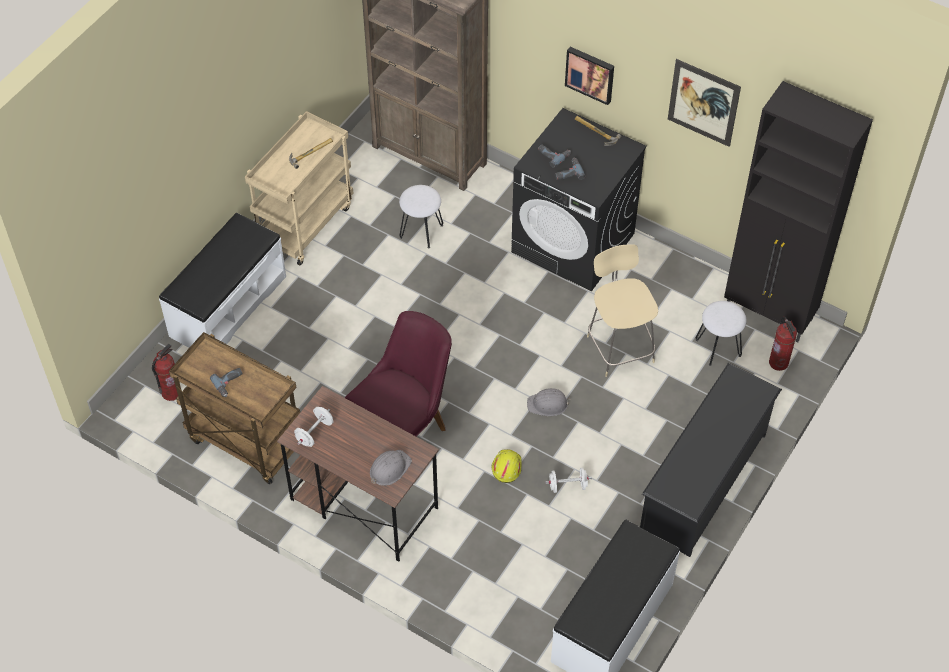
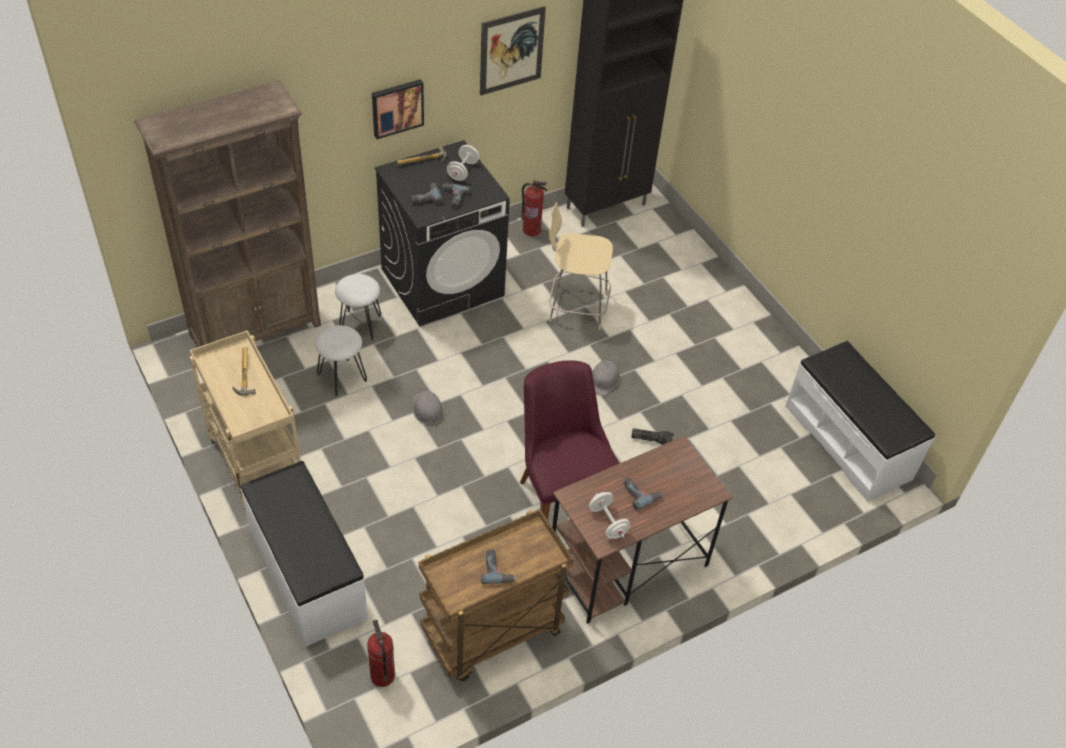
camera: 65 degrees left, 5 degrees down
(357, 442) = (640, 493): none -> power drill
(389, 468) = (686, 481): grey hard hat -> grey hard hat (427, 409)
(506, 467) = (652, 439): yellow hard hat -> flashlight
(568, 485) = (696, 407): white dumbbell -> white dumbbell (462, 171)
(704, 482) = (743, 321): black shoe rack -> none
(718, 347) = (618, 249): white stool -> white stool (360, 324)
(779, 362) = (657, 224): fire extinguisher -> fire extinguisher (532, 230)

